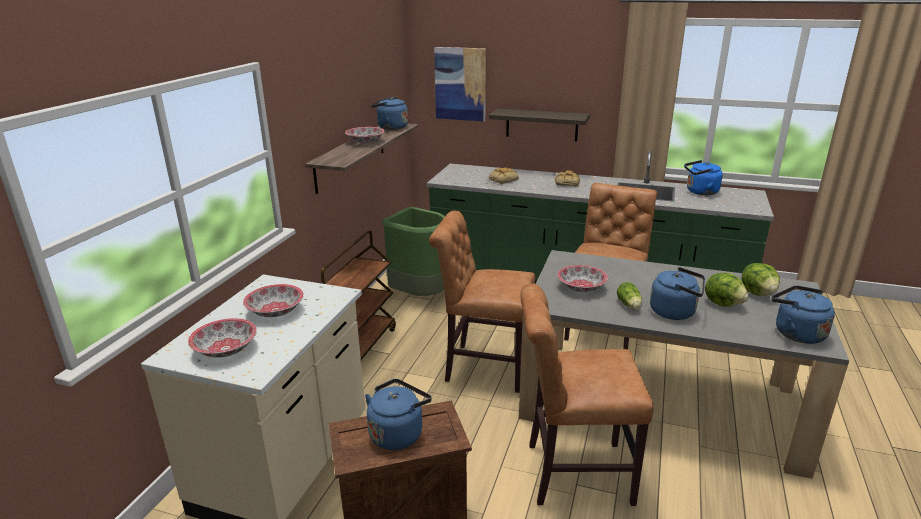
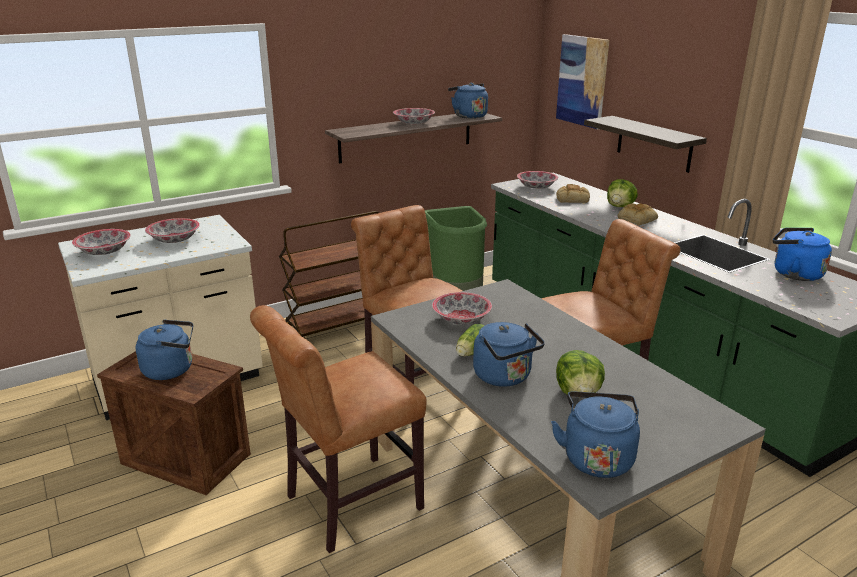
camera: 40 degrees right, 0 degrees up
(462, 177) = (536, 187): none -> bowl
(572, 473) = (347, 505): brown chair -> brown chair turned 75 degrees counterclockwise
(758, 293) = (647, 403): lettuce -> lettuce (620, 206)

